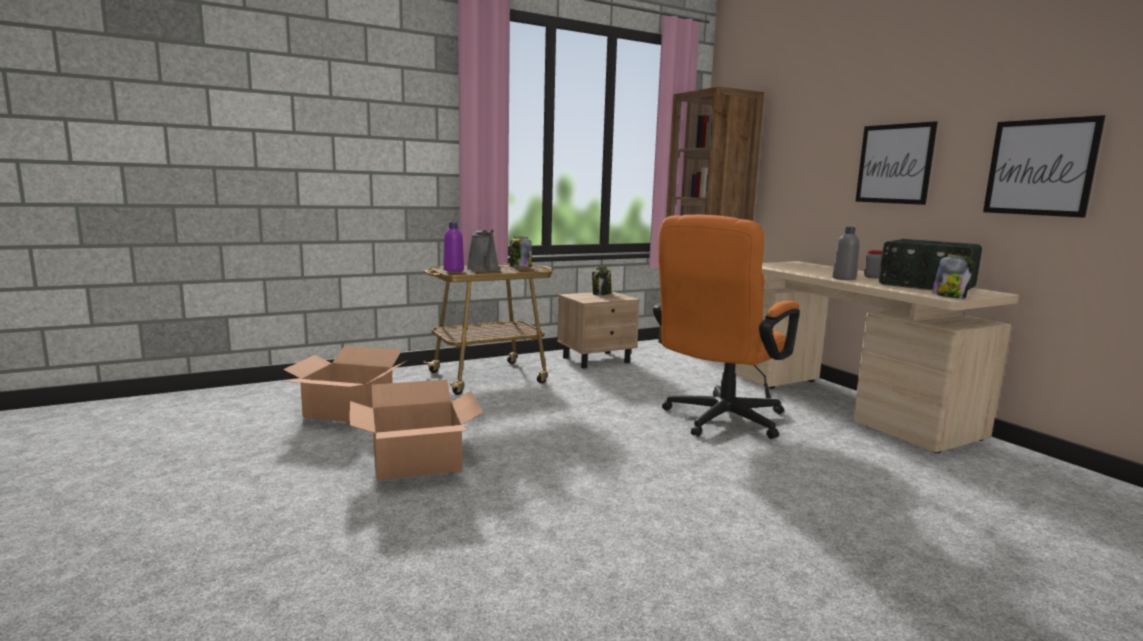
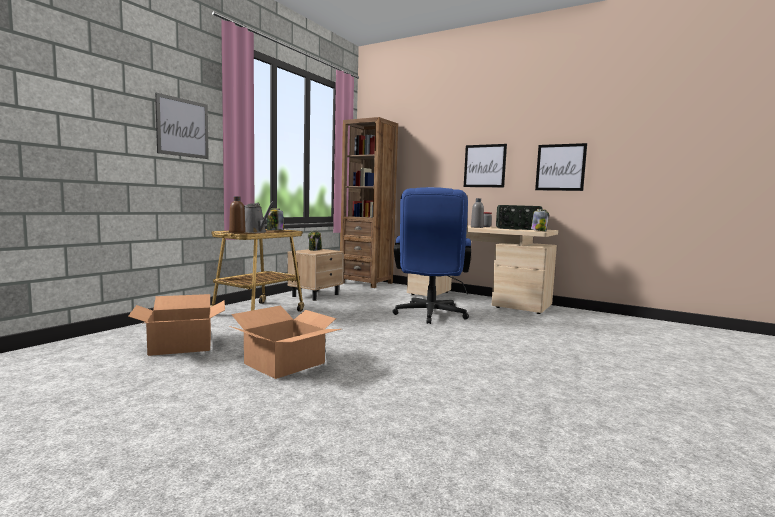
camera: 30 degrees left, 5 degrees down
(407, 132) = (182, 127): none -> picture
(453, 270) = (237, 232): purple bottle -> brown bottle
(718, 421) = (429, 316): orange office chair -> blue office chair

